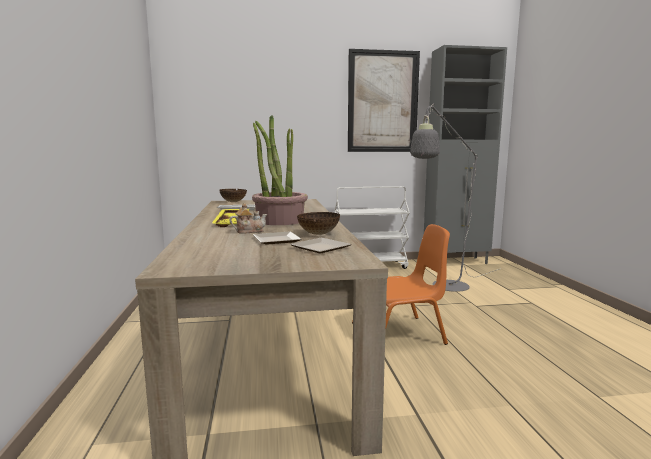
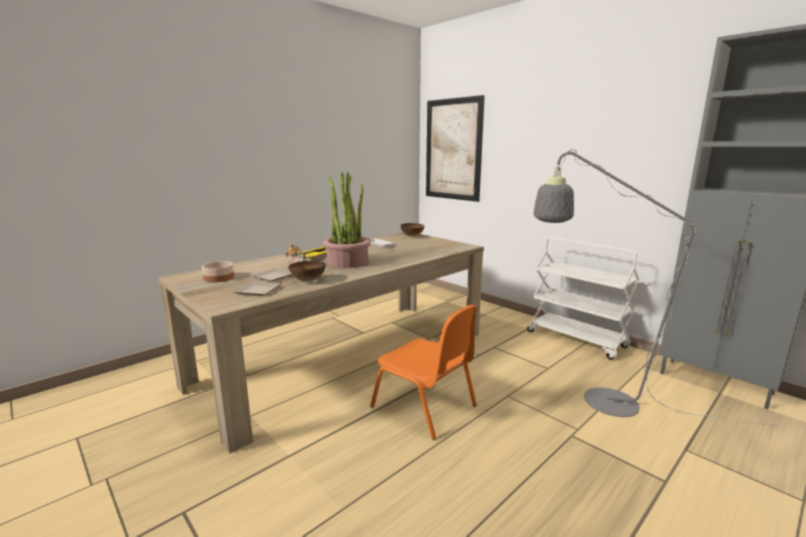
camera: 55 degrees right, 5 degrees up
(227, 255) = (219, 278): none -> bowl
(383, 102) = (635, 130): picture -> picture (453, 150)

